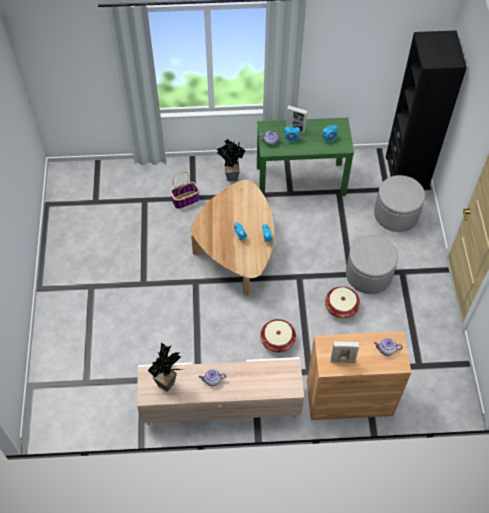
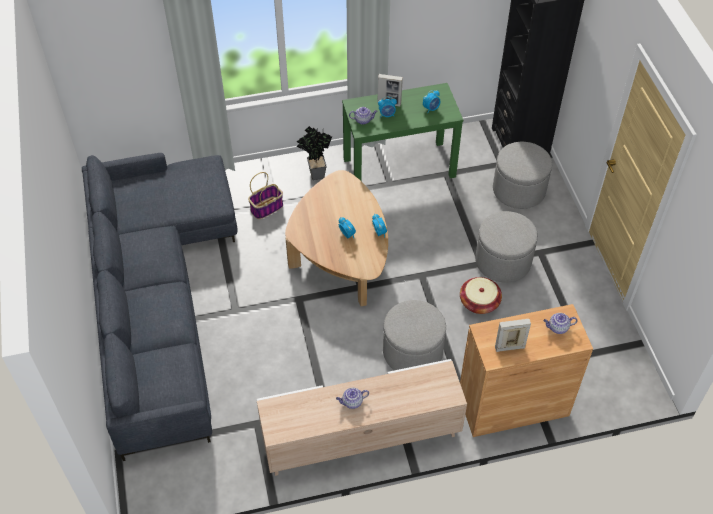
camera: 10 degrees left, 5 degrees down
(86, 263) = (160, 297): none -> grey sofa
(169, 382) = (299, 413): potted plant -> none
(277, 340) = (412, 351): basket -> grey ottoman

